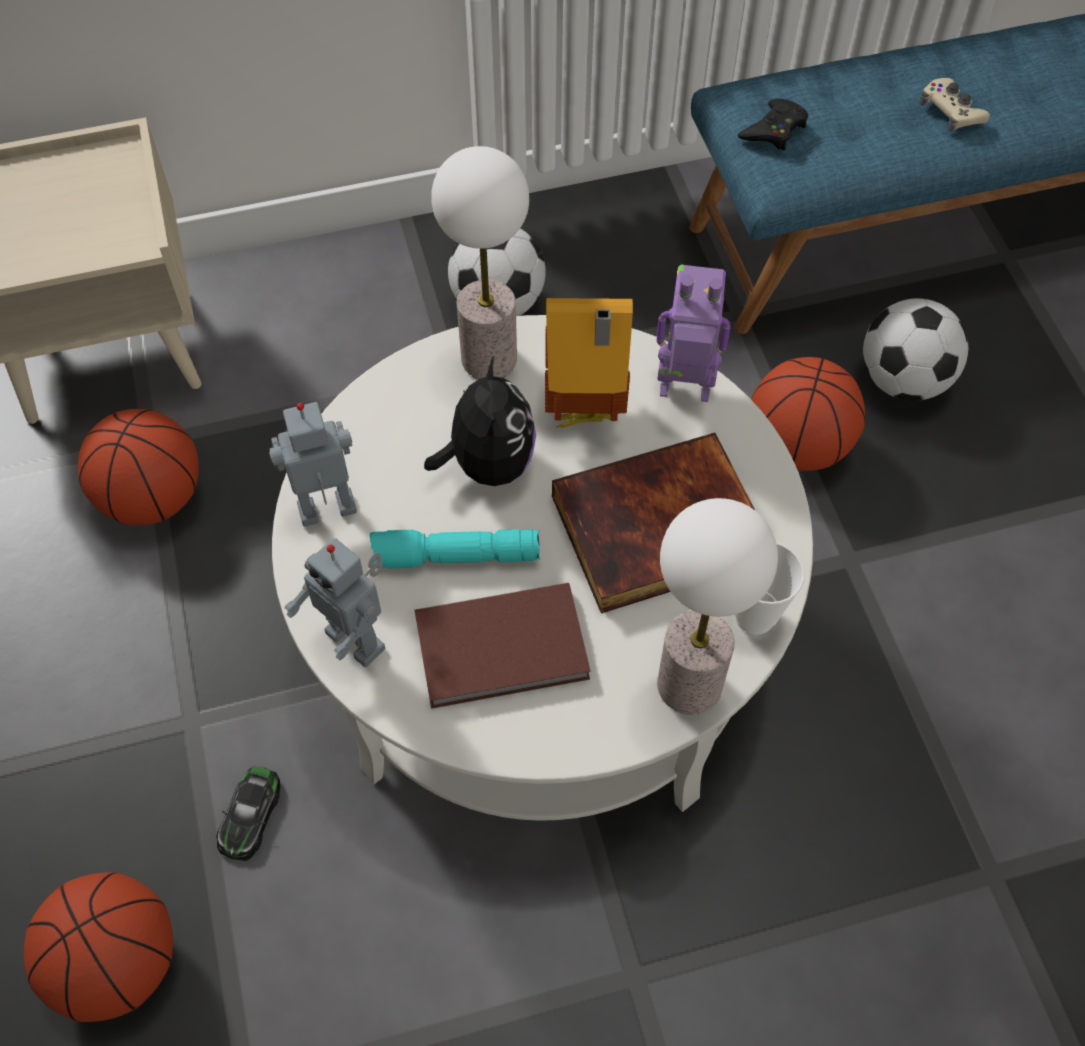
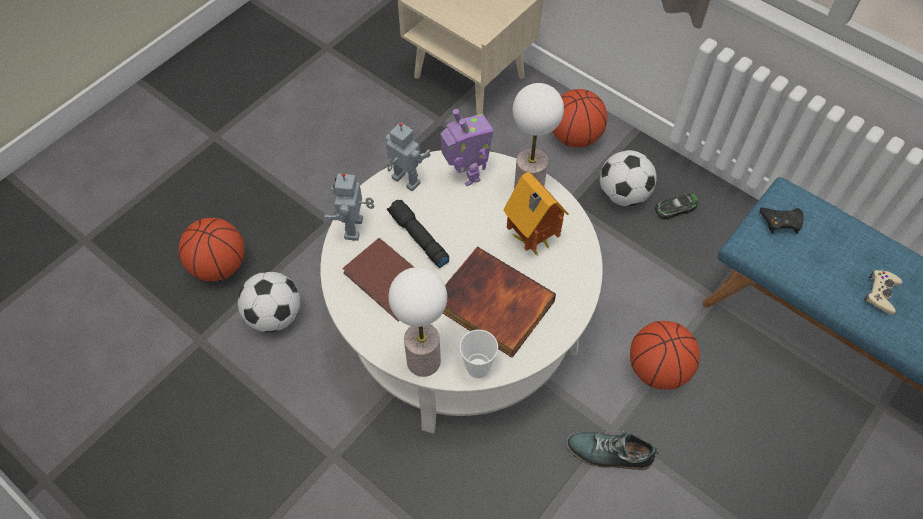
camera: 55 degrees right, 0 degrees up
(153, 499) = (415, 140): basketball -> basketball (574, 137)
(250, 815) = (305, 268): toy car -> toy car (675, 208)
(453, 558) = (417, 238): turquoise flashlight -> black flashlight
(488, 464) = (474, 221): plush toy -> none
(685, 389) = (578, 272): toy robot -> toy robot (466, 175)
(883, 586) = (609, 453): none -> shoe
(903, 380) = (744, 397): football -> football (274, 316)

